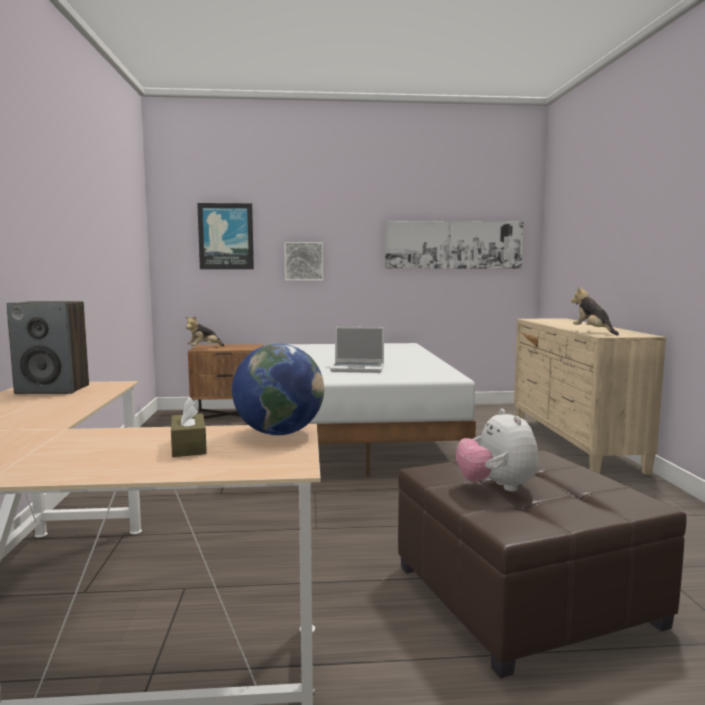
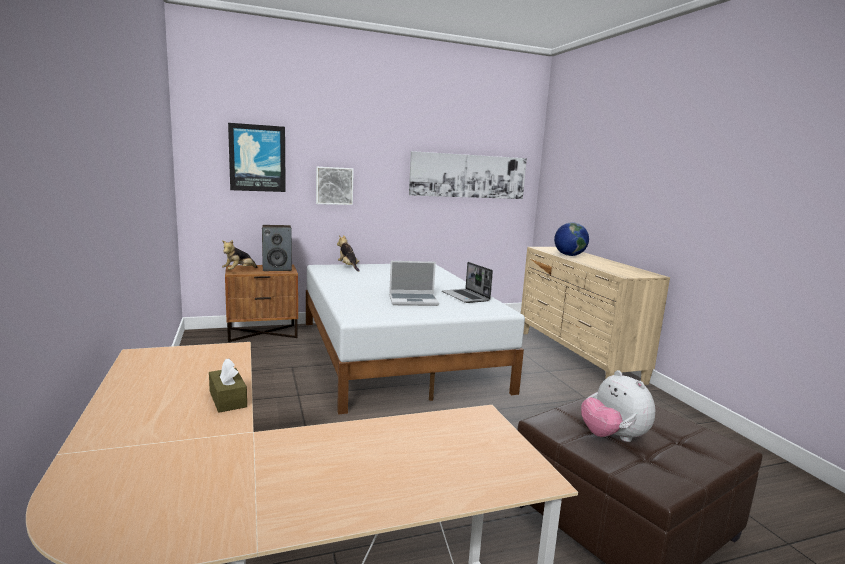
camera: 15 degrees left, 5 degrees up
(54, 389) = (171, 361): speaker -> speaker (277, 269)
(189, 446) = (412, 453): brown tissue box -> brown tissue box (228, 399)
(279, 433) = (475, 423): globe -> globe (569, 255)
(421, 367) = (466, 297): none -> laptop
(593, 332) = (610, 270): plush toy -> plush toy (348, 267)

